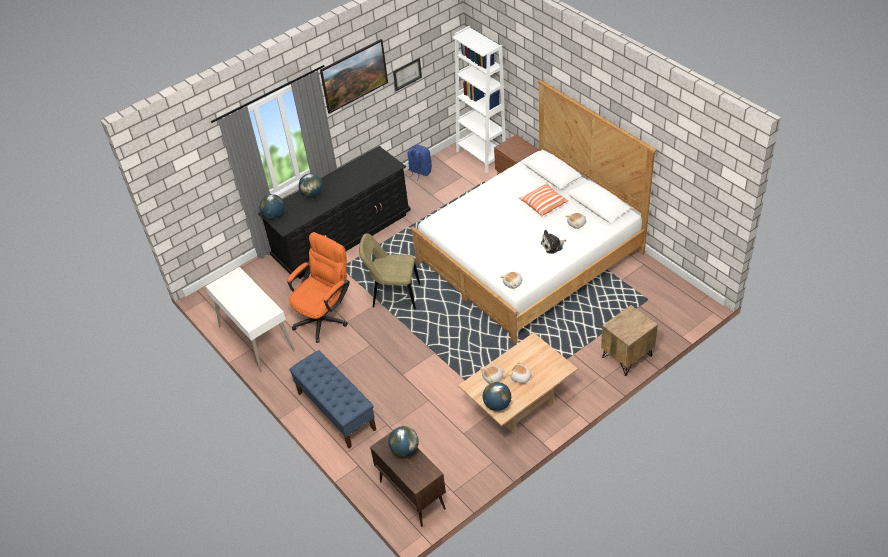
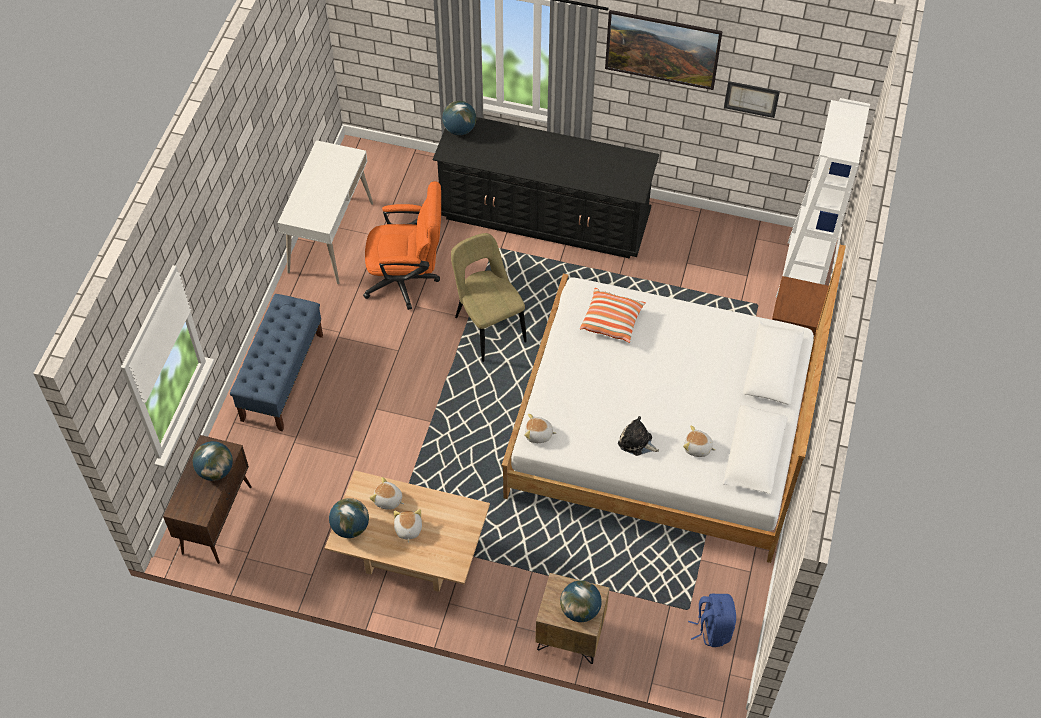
camera: 50 degrees right, 10 degrees up
(312, 194) = (522, 142): globe -> globe (580, 609)
(419, 172) = (717, 226): blue backpack -> blue backpack (712, 629)
(544, 204) = (705, 391): pillow -> pillow (612, 321)

